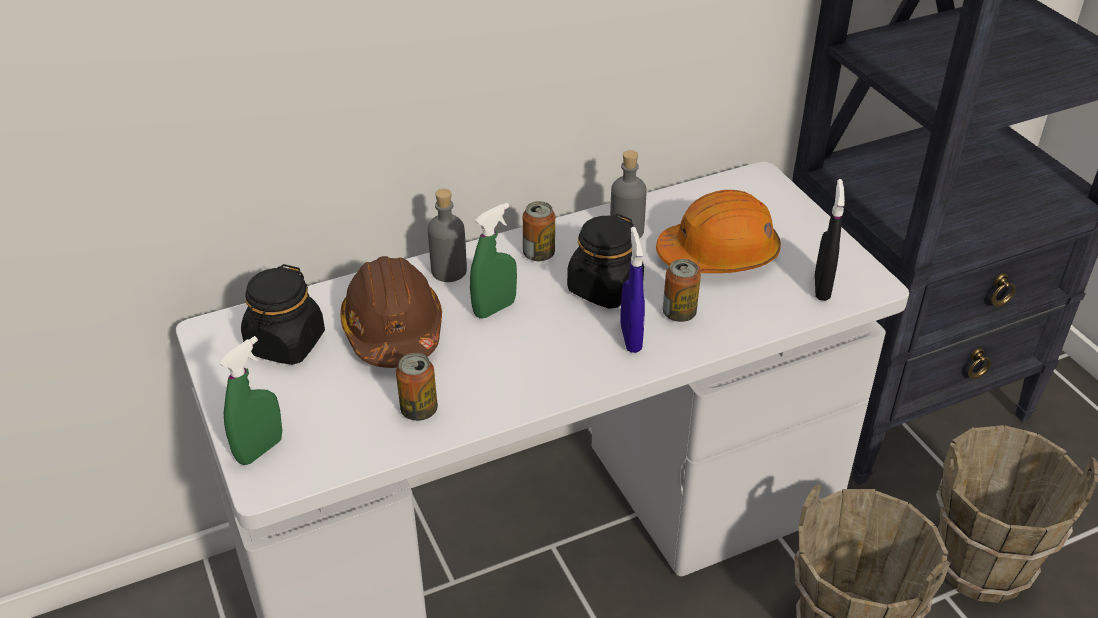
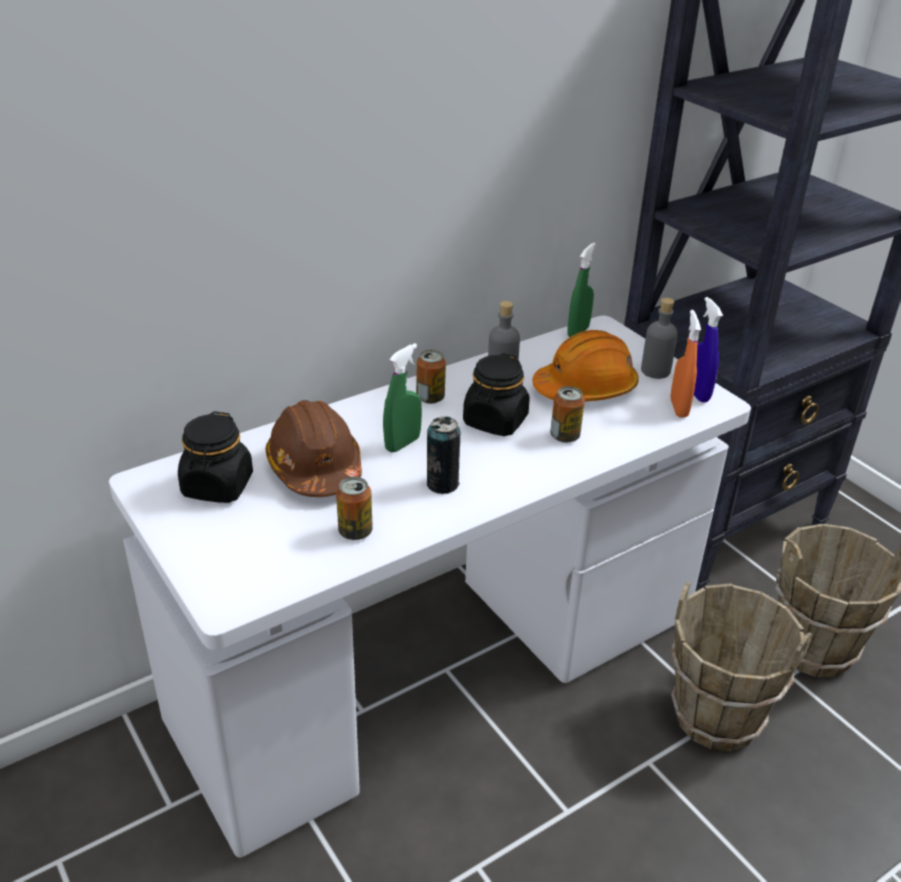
camera: 10 degrees left, 5 degrees down
(260, 450) = (214, 577): green spray bottle -> green spray bottle (578, 332)
(449, 271) = (353, 416): grey bottle -> grey bottle (655, 371)
(527, 361) = (442, 484): none -> can
(630, 338) = (528, 459): blue spray bottle -> blue spray bottle (696, 393)
(822, 288) = (678, 408): black spray bottle -> orange spray bottle

